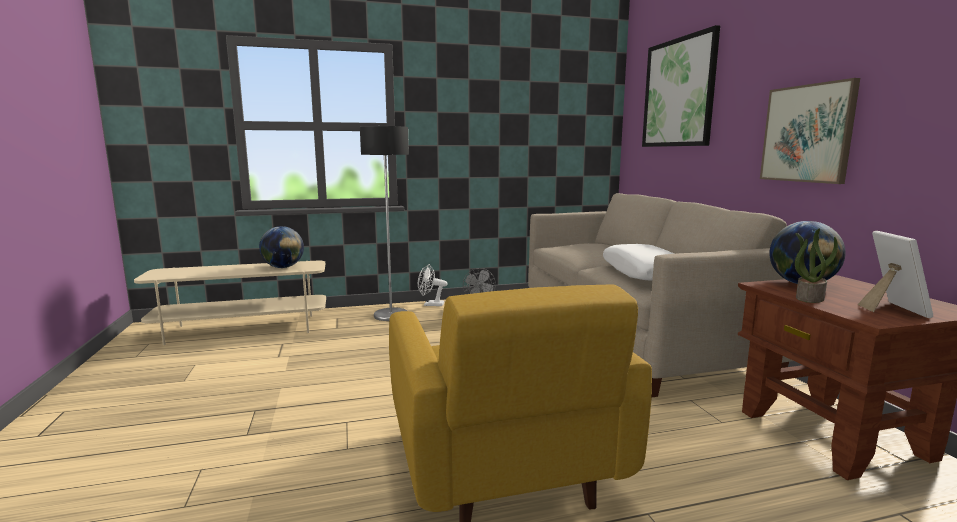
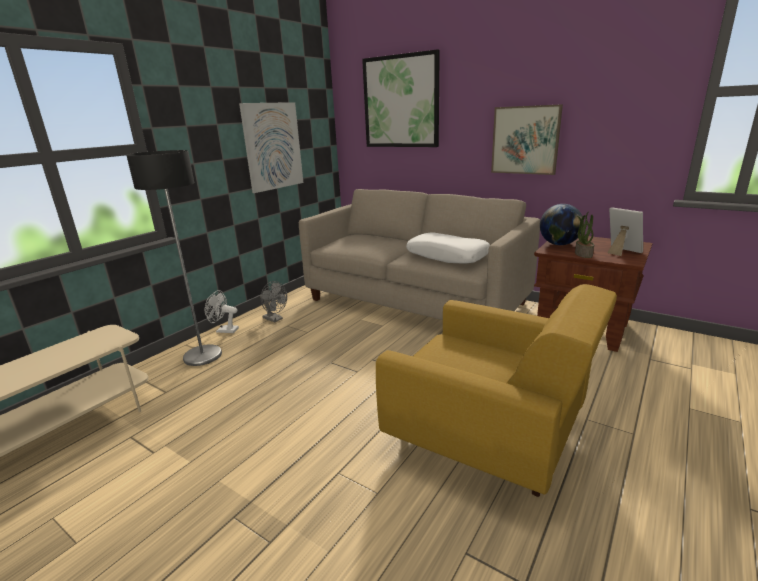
camera: 40 degrees left, 10 degrees up
(283, 267) = (78, 350): globe -> none
(430, 304) = (224, 330): white fan -> white fan turned 45 degrees clockwise
(529, 139) = (273, 146): none -> picture

